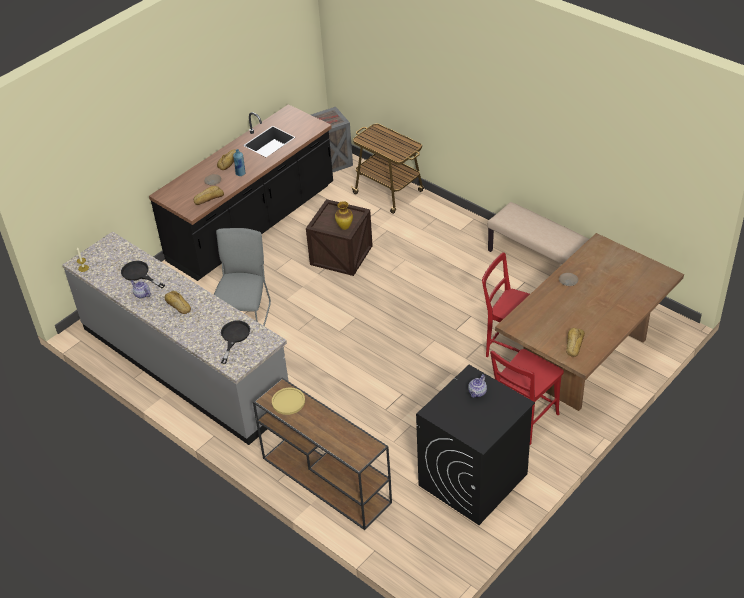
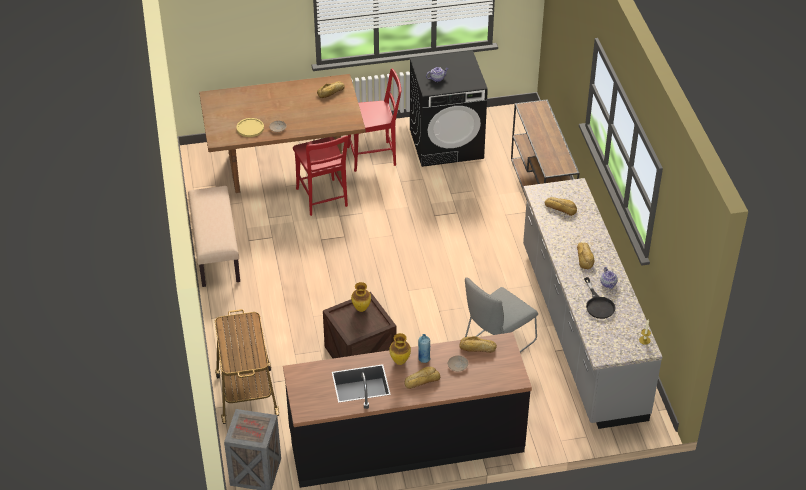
camera: 145 degrees left, 0 degrees up
(234, 337) = (560, 208): black frying pan -> bread
(256, 164) = (399, 361): none -> vase
(288, 401) = (554, 159): yellow plate -> yellow plate (250, 128)

